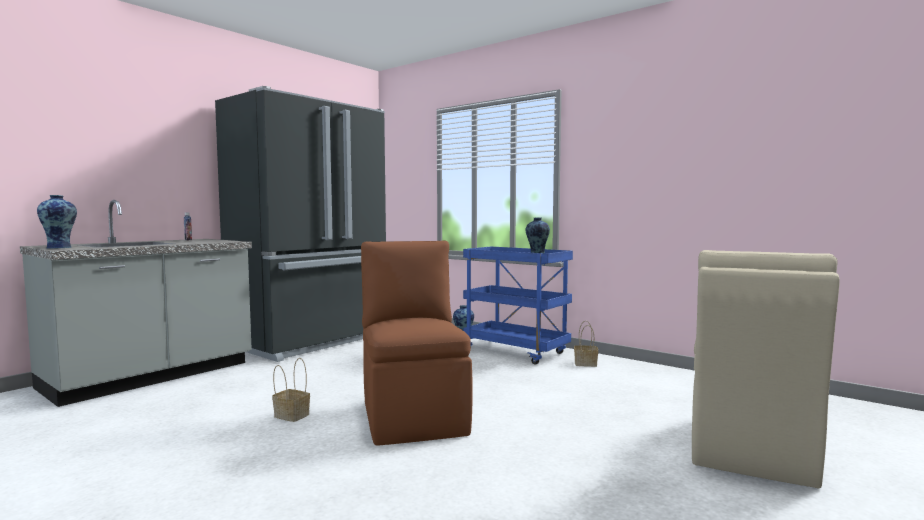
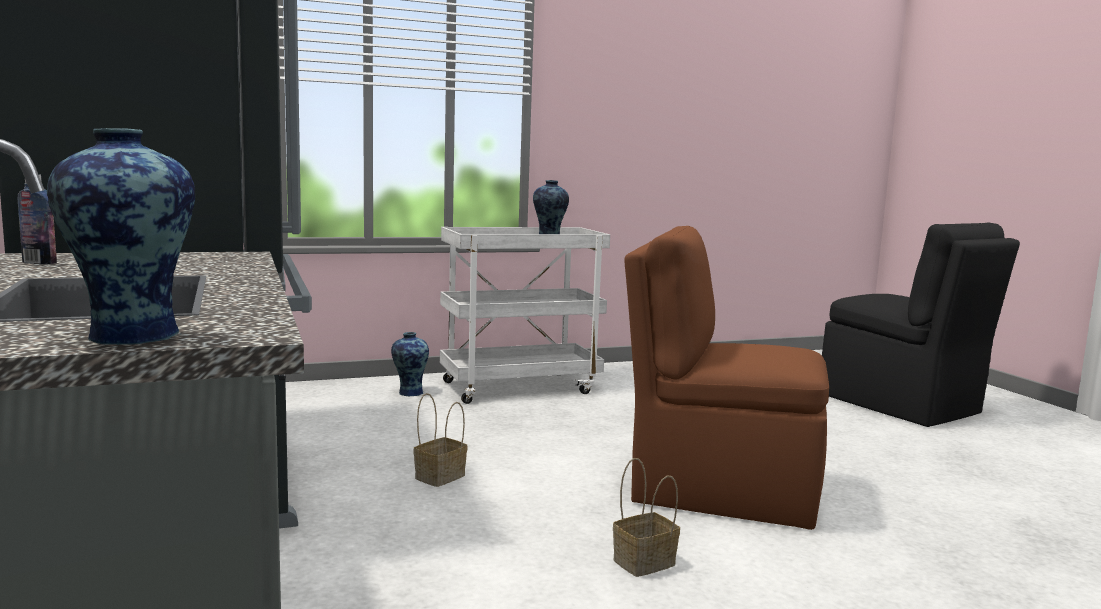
camera: 60 degrees left, 5 degrees up
(517, 352) = (520, 387): blue cart -> white cart
(586, 363) = (615, 377): basket -> basket (440, 476)
(749, 450) = (901, 405): beige chair -> black chair

